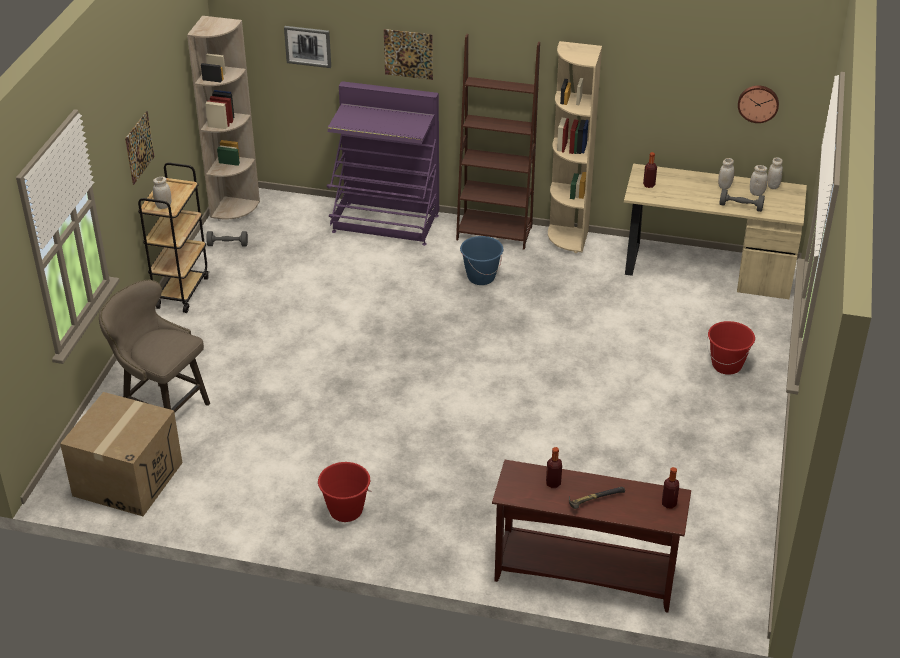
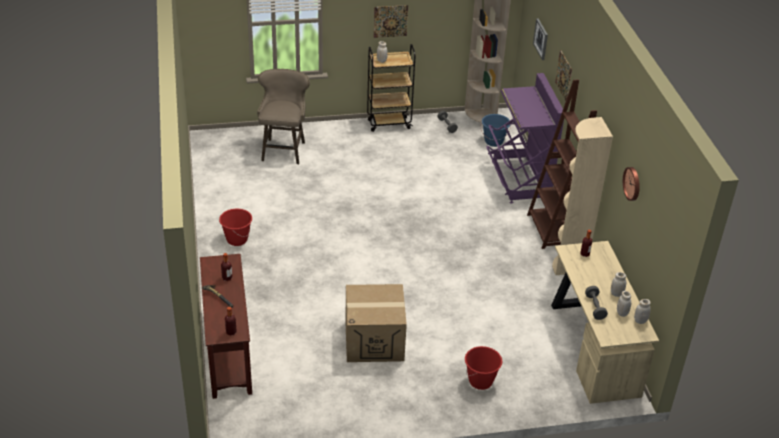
camera: 65 degrees right, 0 degrees up
(128, 479) = (223, 156): cardboard box -> cardboard box (374, 340)
(481, 277) = (494, 236): blue bucket -> blue bucket (493, 141)
(758, 103) = (656, 249): wall clock -> wall clock (632, 183)

